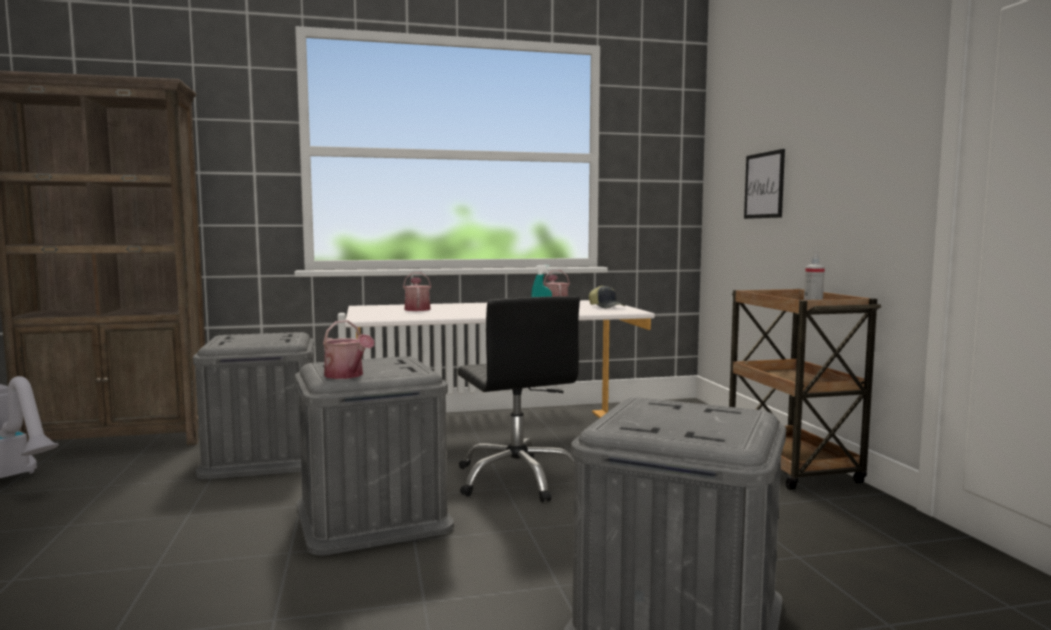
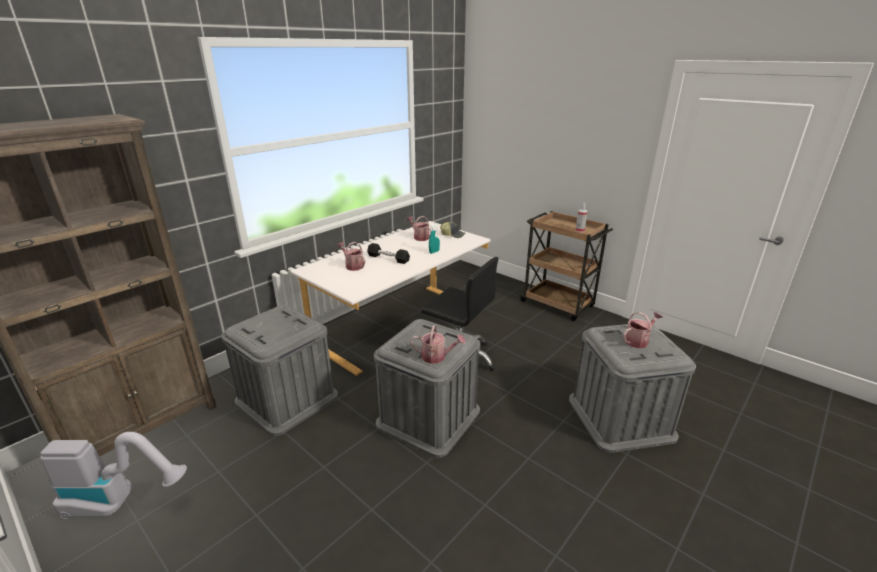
camera: 35 degrees left, 20 degrees up
(471, 309) = (388, 258): none -> black dumbbell
(688, 417) = (638, 340): none -> watering can
(764, 185) = (523, 146): picture -> none

